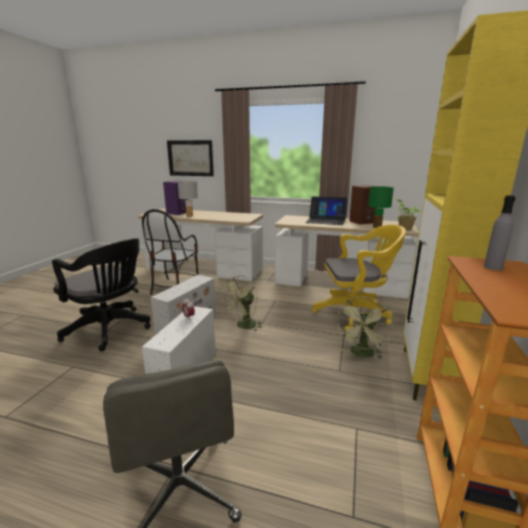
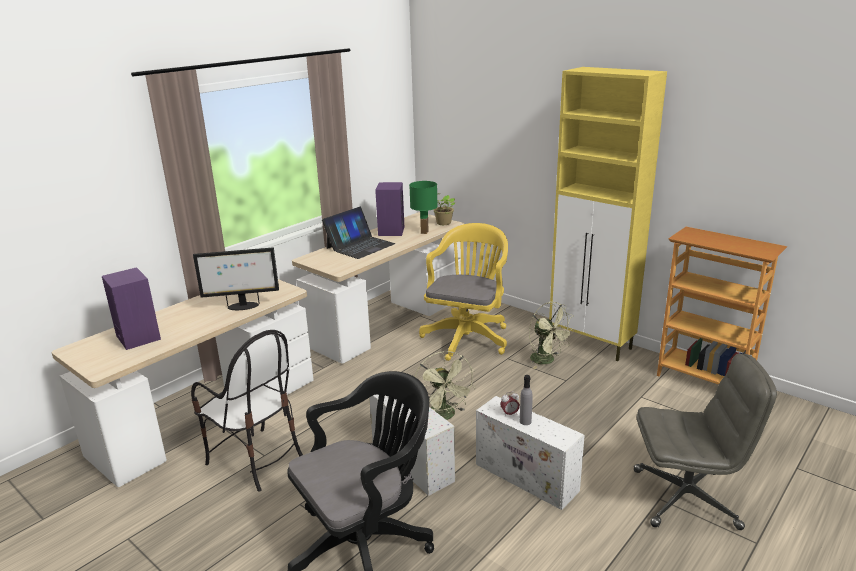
camera: 65 degrees left, 5 degrees up
(190, 158) = (79, 218): picture -> none
(190, 216) = (191, 329): white table lamp -> none
(219, 217) = (242, 306): none -> monitor
(362, 221) = (390, 231): brown speaker -> purple speaker
(493, 267) = (696, 236): grey bottle -> grey bottle (525, 421)

